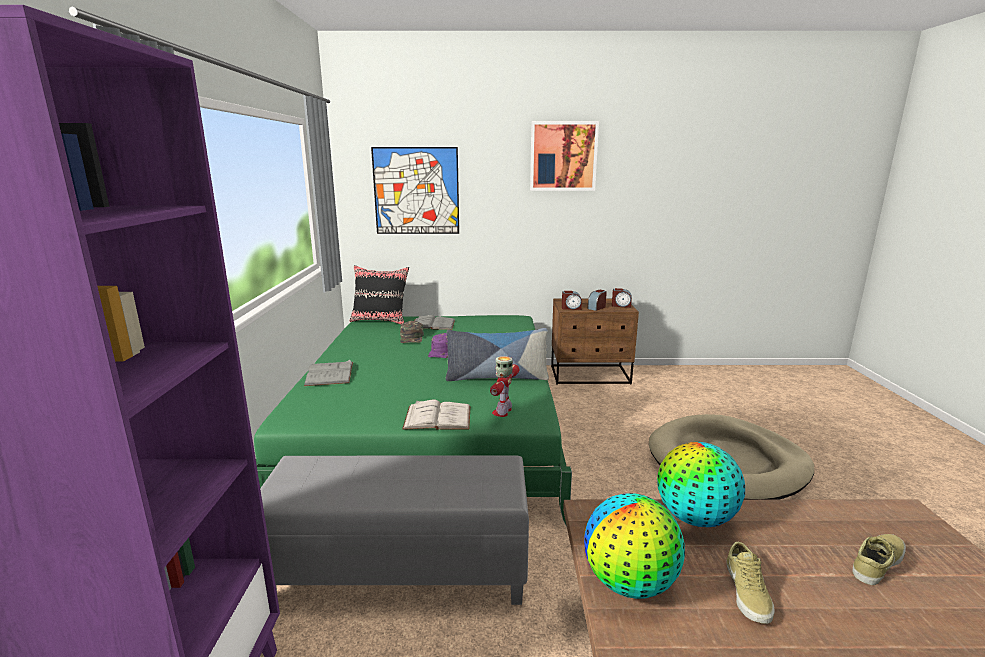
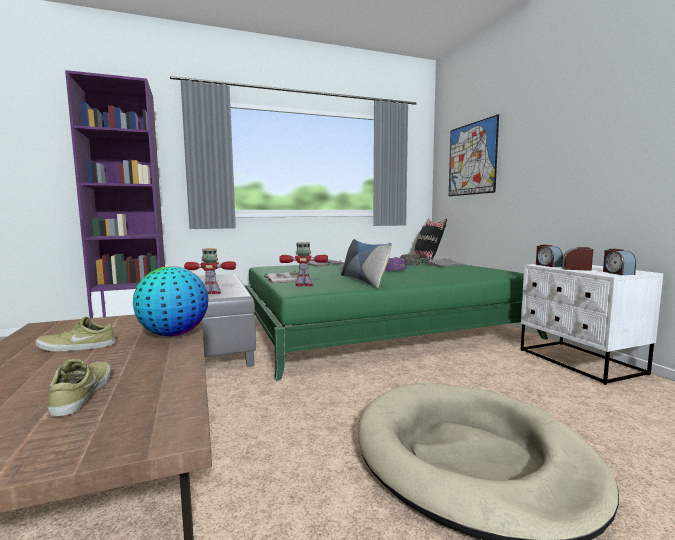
camera: 70 degrees right, 10 degrees down
(478, 484) = (212, 293): none -> toy robot
(563, 156) = (588, 95): picture -> none
(590, 375) = (579, 362): brown nightstand -> white nightstand
(630, 583) = (106, 323): globe -> none
(875, 562) = (80, 394): beige shoe -> beige shoe turned 135 degrees counterclockwise

